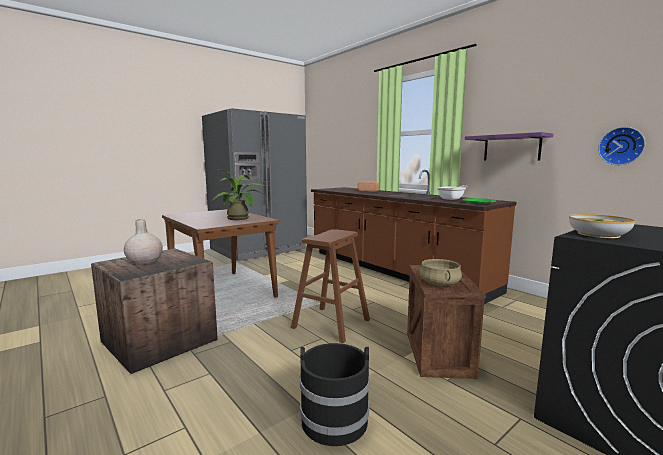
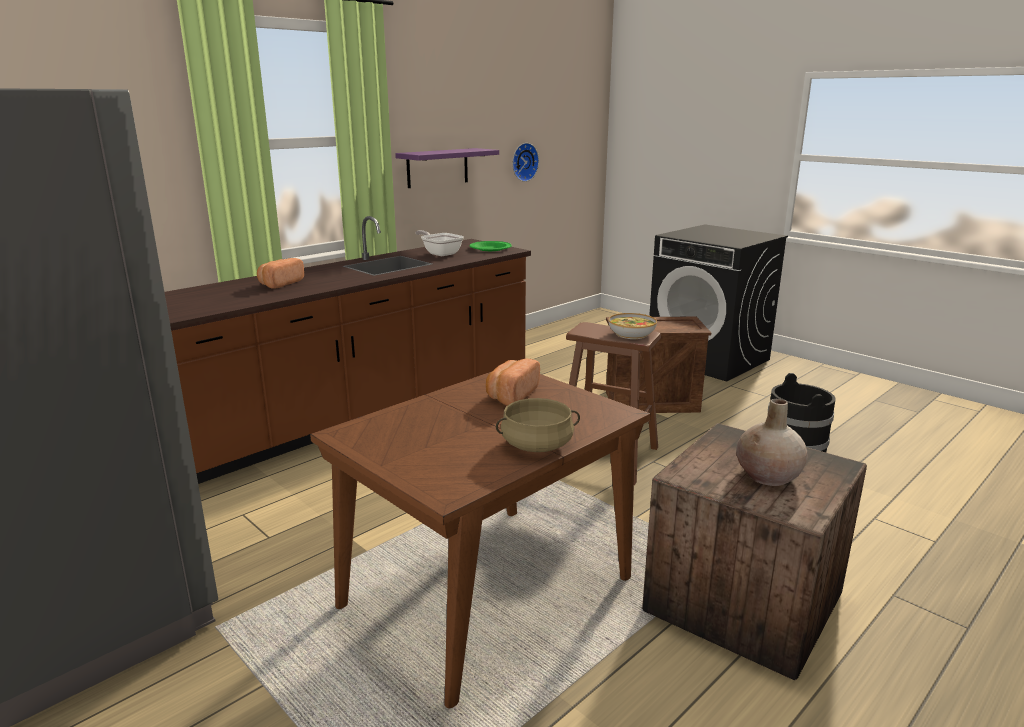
camera: 95 degrees left, 10 degrees up
(240, 219) = (511, 395): potted plant -> bread
(439, 283) = (677, 326): beige cooking pot -> beige cooking pot (537, 445)
(598, 234) = (726, 242): bowl -> bowl (631, 334)

